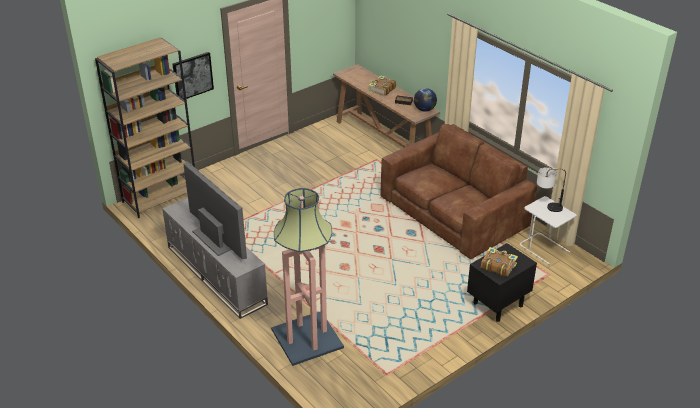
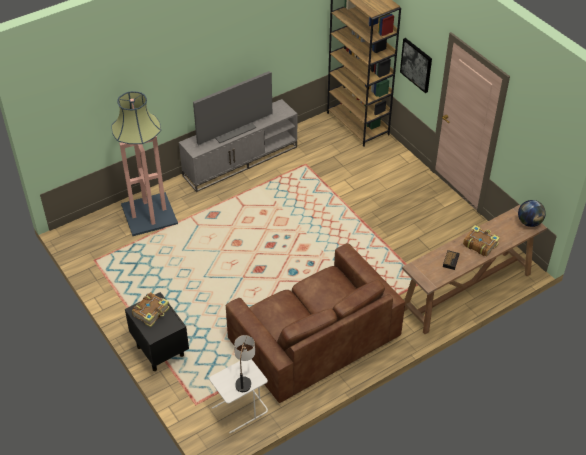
camera: 95 degrees right, 10 degrees up
(424, 110) = (431, 278): globe -> globe (529, 222)

